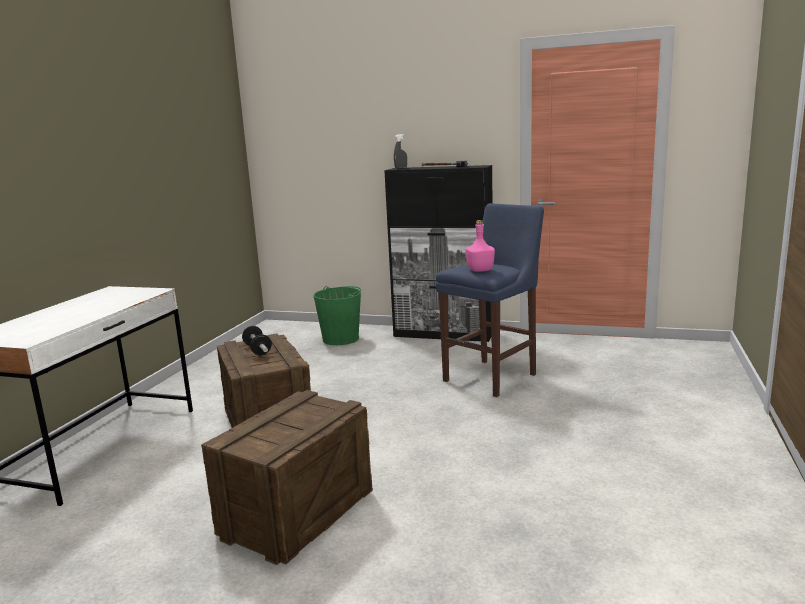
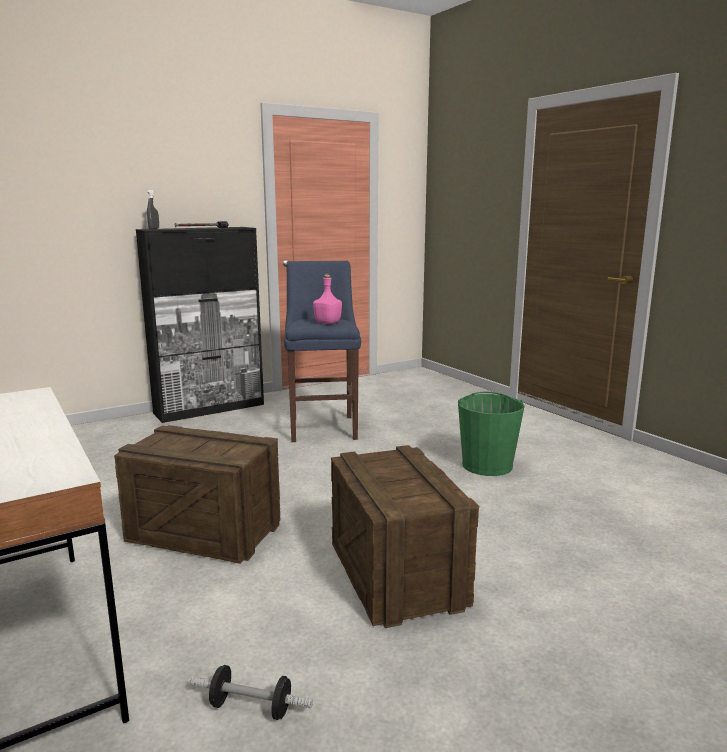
camera: 50 degrees left, 0 degrees up
(257, 350) = (182, 443): dumbbell -> dumbbell (251, 707)
(341, 339) = (105, 439): green bucket -> green bucket (487, 465)

